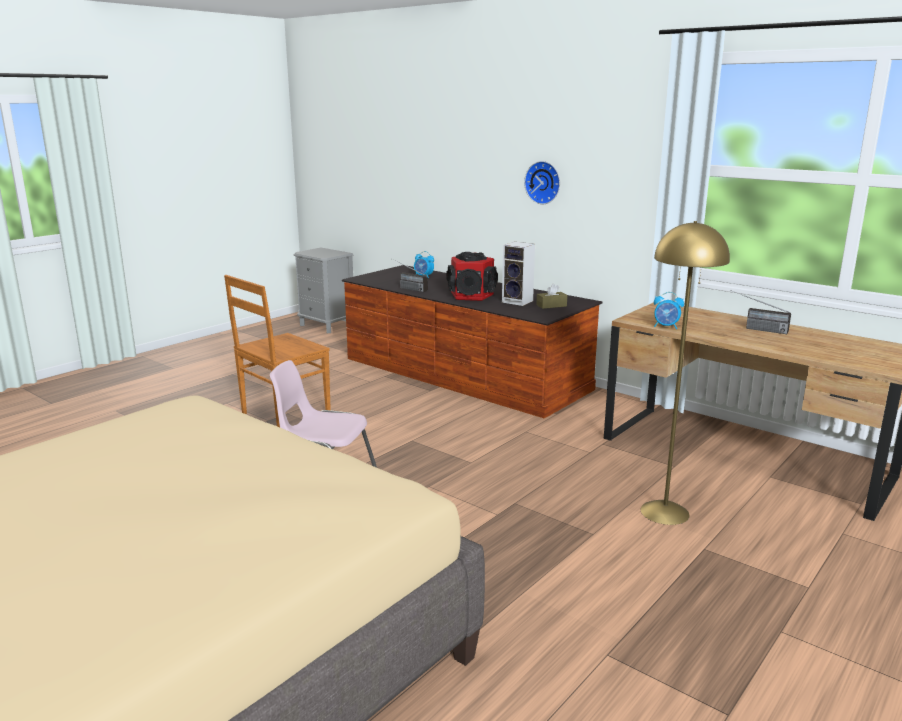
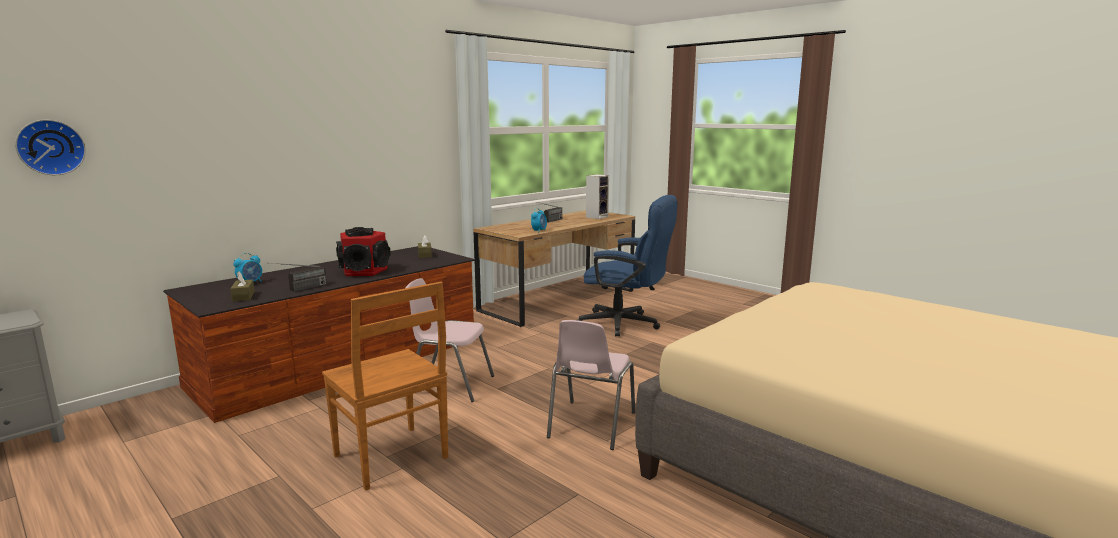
camera: 85 degrees left, 5 degrees down
(385, 280) = (243, 296): none -> brown tissue box
(418, 419) = (449, 385): none -> pink chair
(518, 301) = (402, 261): speaker -> speaker (597, 217)
(544, 182) = (350, 155): wall clock -> wall clock (50, 147)
(664, 512) = (626, 324): yellow floor lamp -> blue office chair

